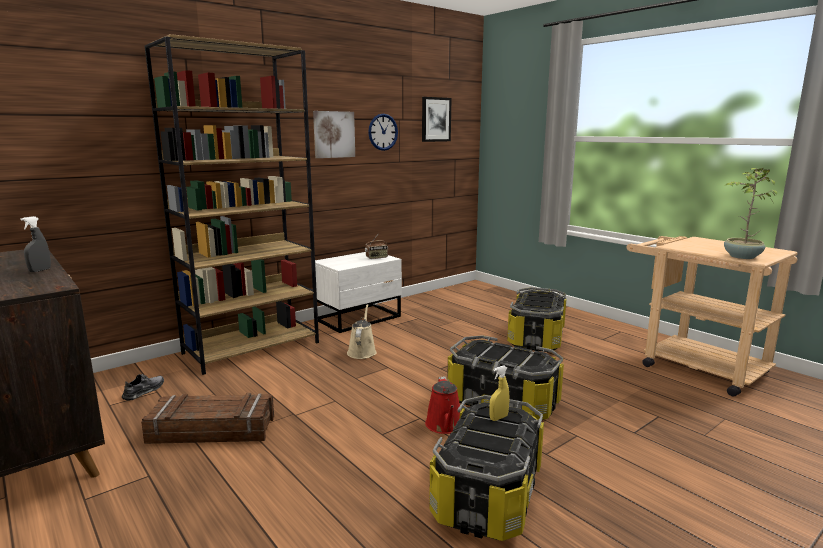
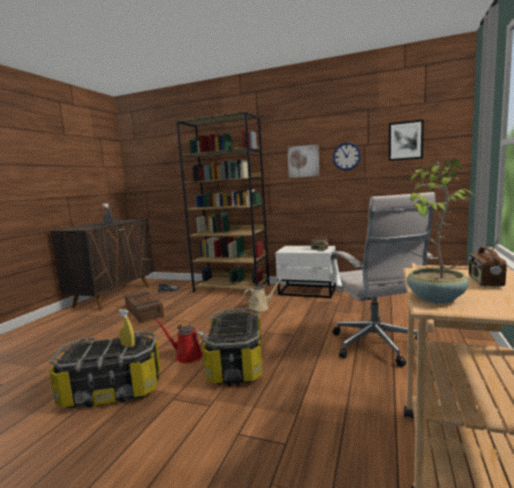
camera: 60 degrees right, 5 degrees down
(445, 426) = (186, 356): red watering can -> red watering can turned 60 degrees clockwise
(537, 338) = (377, 347): storage box -> white office chair
(714, 245) = (484, 282): none -> radio

